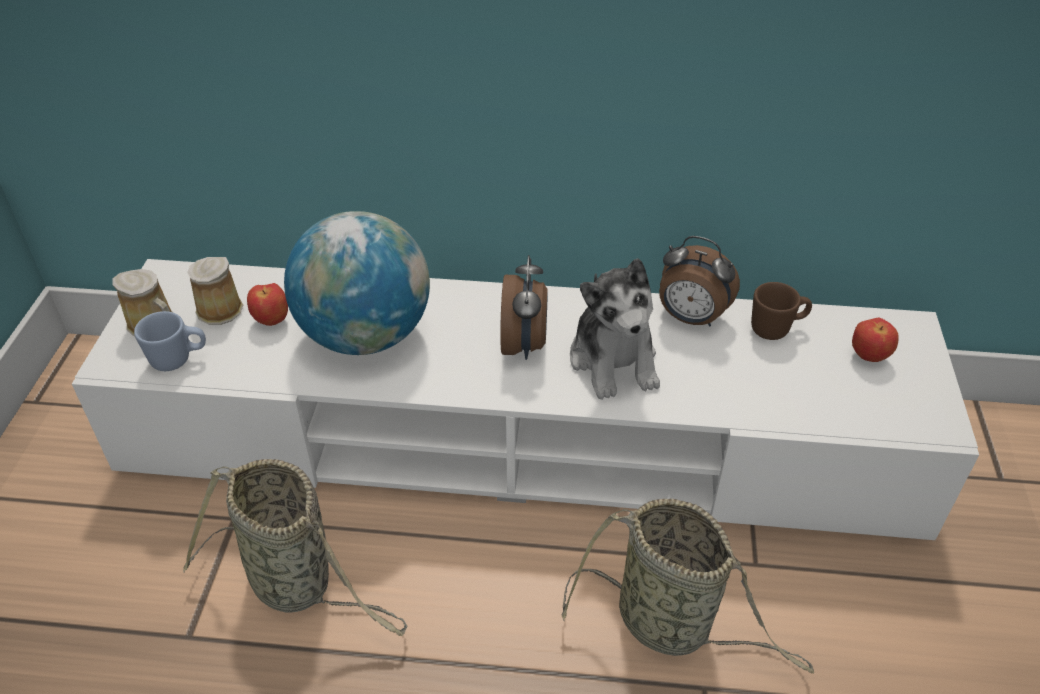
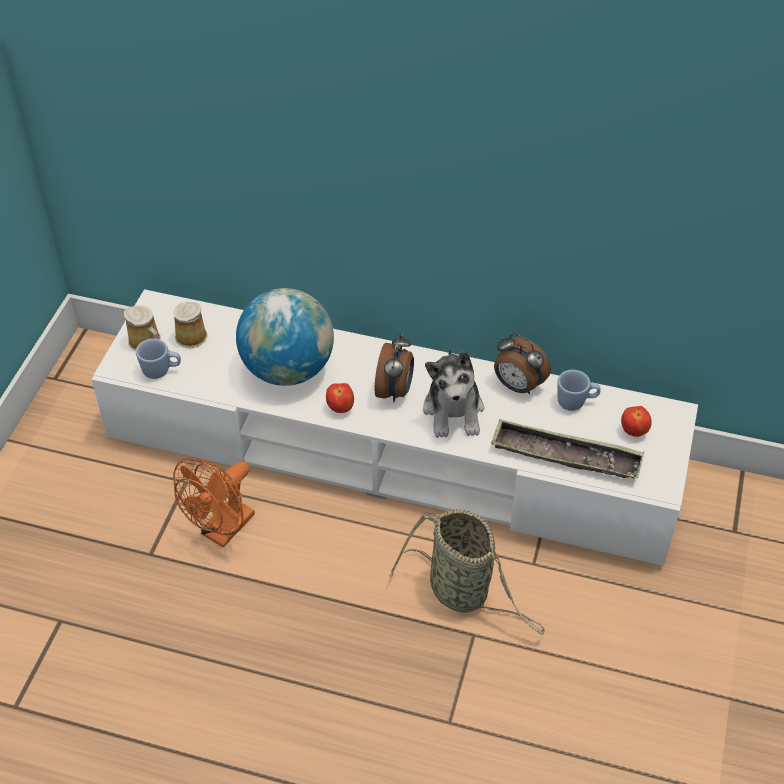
camera: 10 degrees right, 5 degrees up
(272, 320) = (226, 350): apple -> apple (340, 408)
(297, 584) = (223, 531): basket -> orange fan
(776, 329) = (576, 402): brown mug -> blue mug
(790, 400) = (565, 455): none -> tray

